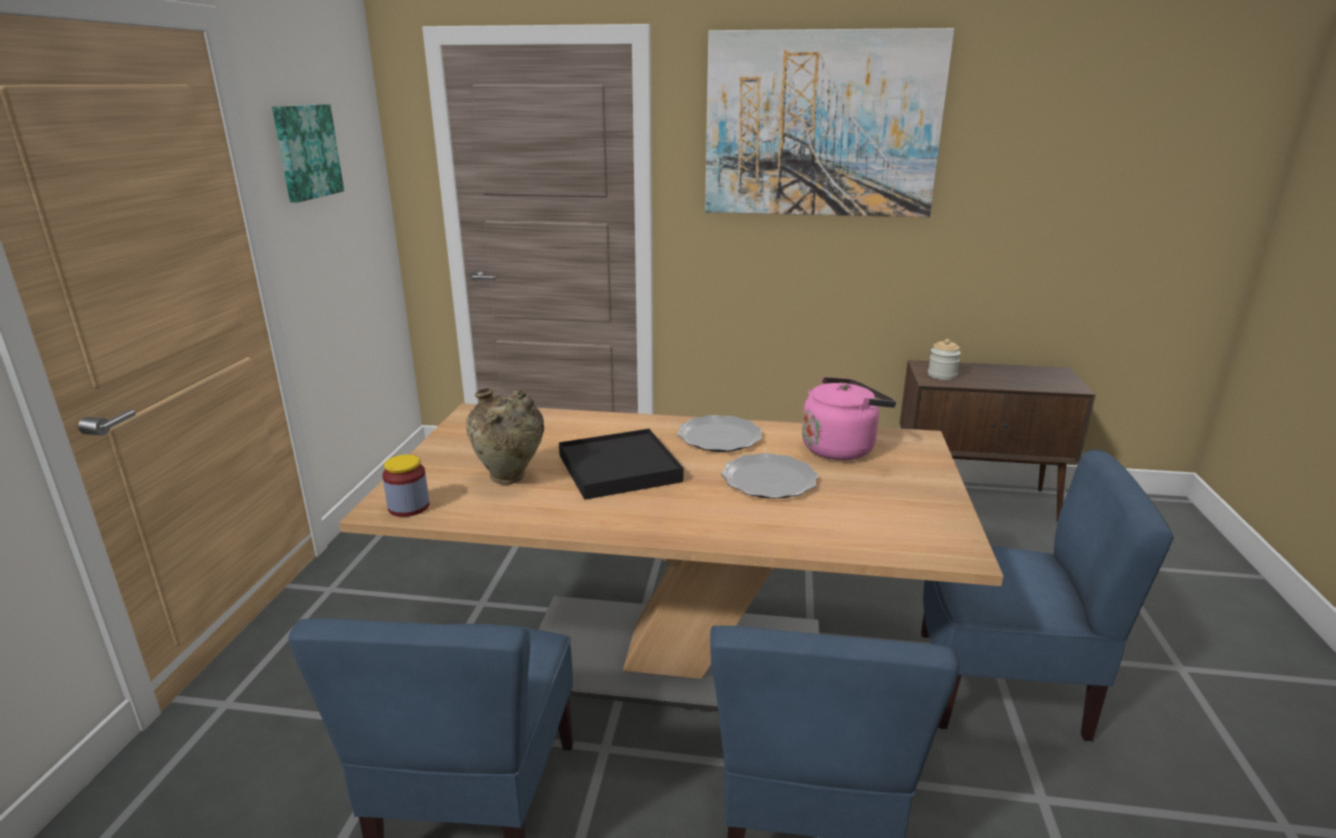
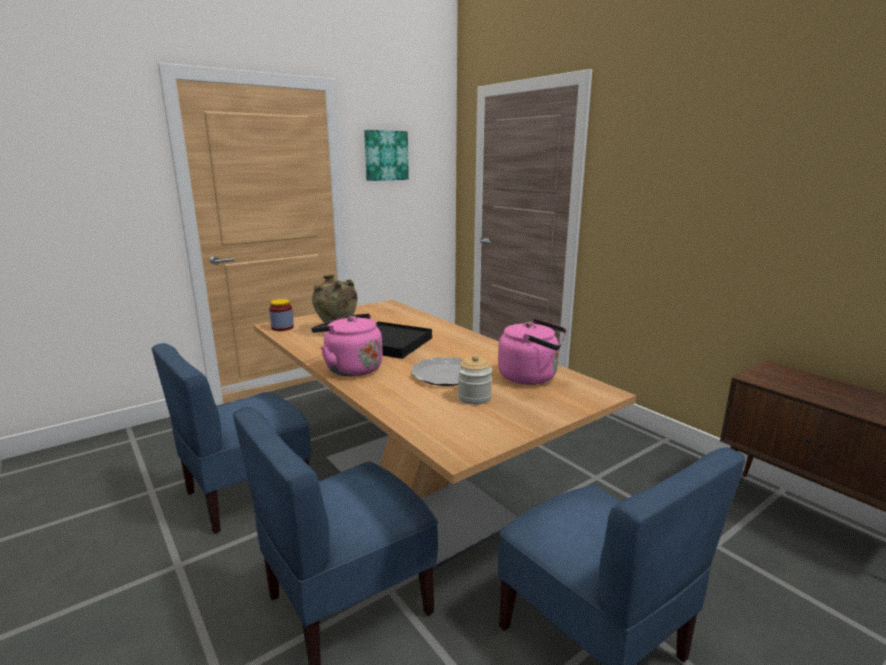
camera: 45 degrees right, 5 degrees down
(659, 521) = (350, 368): none -> pink kettle
(719, 437) = (472, 348): plate -> none
(821, 125) = (705, 138): picture -> none
(942, 375) = (774, 378): jar -> jar (474, 397)

